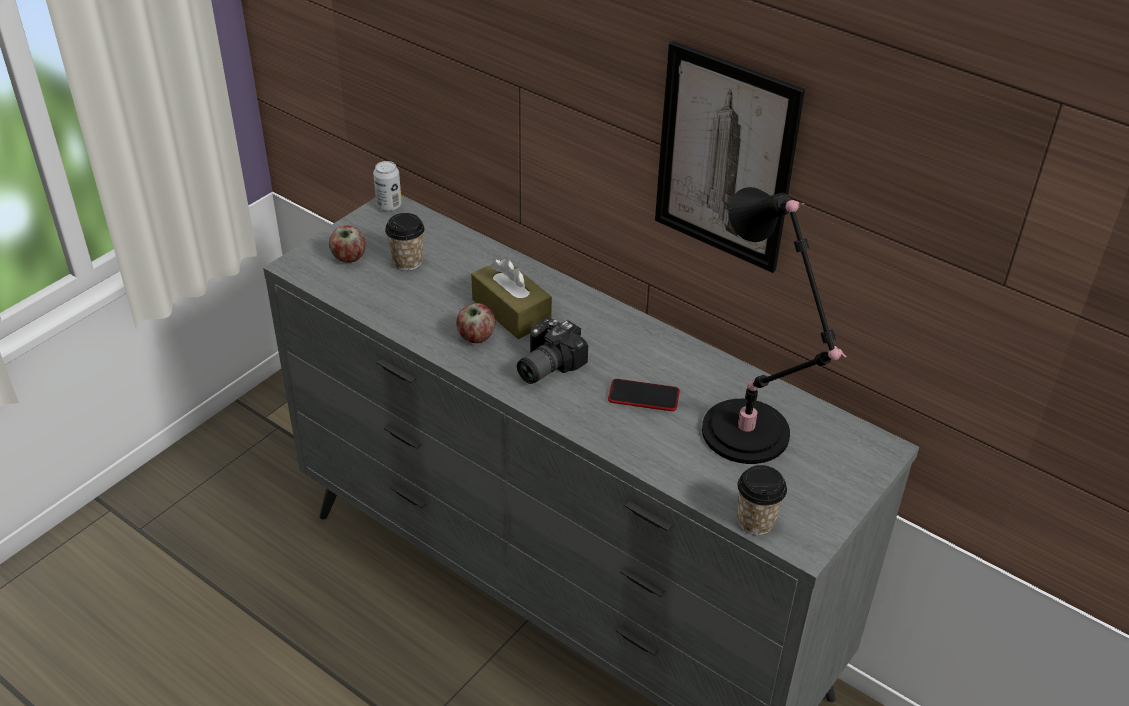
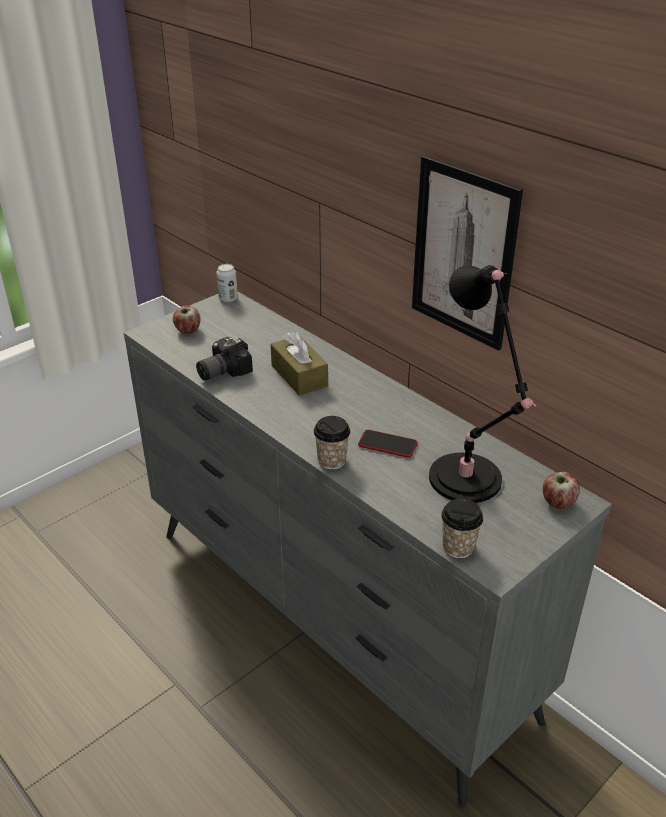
camera: 10 degrees right, 5 degrees down
(407, 262) = (230, 336): cup -> cup (332, 461)
(476, 337) = (267, 391): apple -> apple (558, 502)
(544, 365) = (314, 415): camera -> camera (221, 371)

